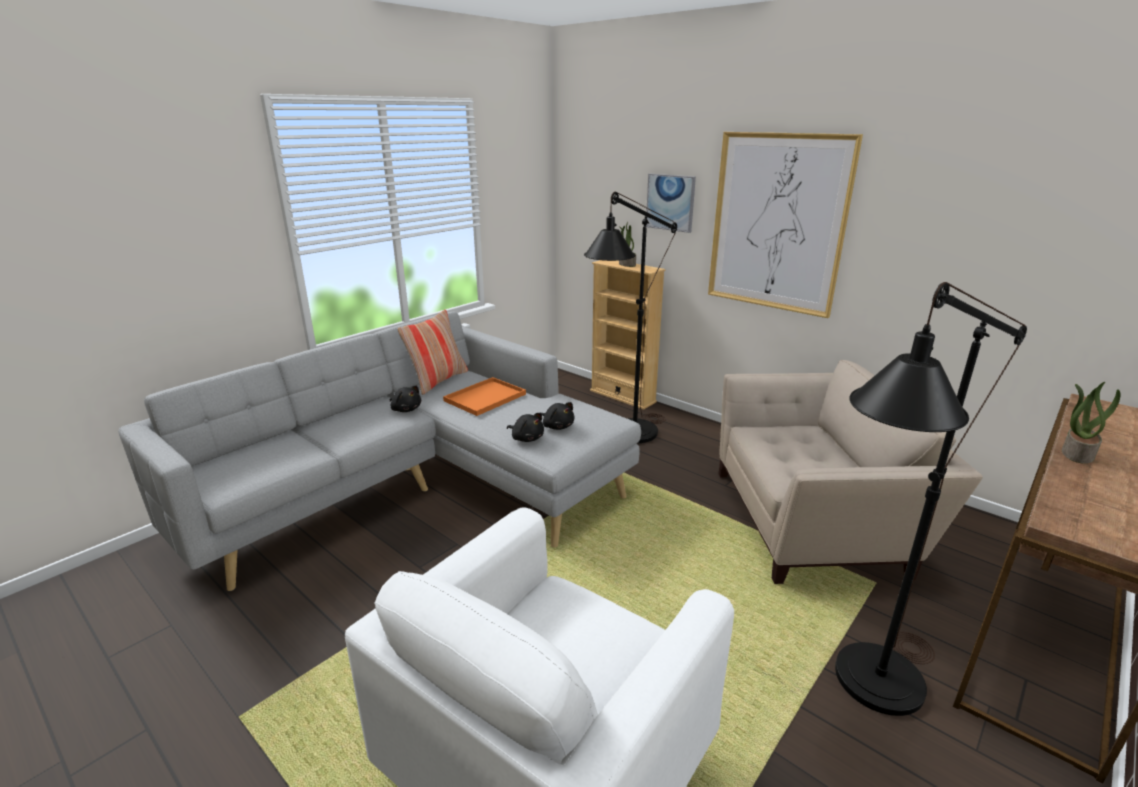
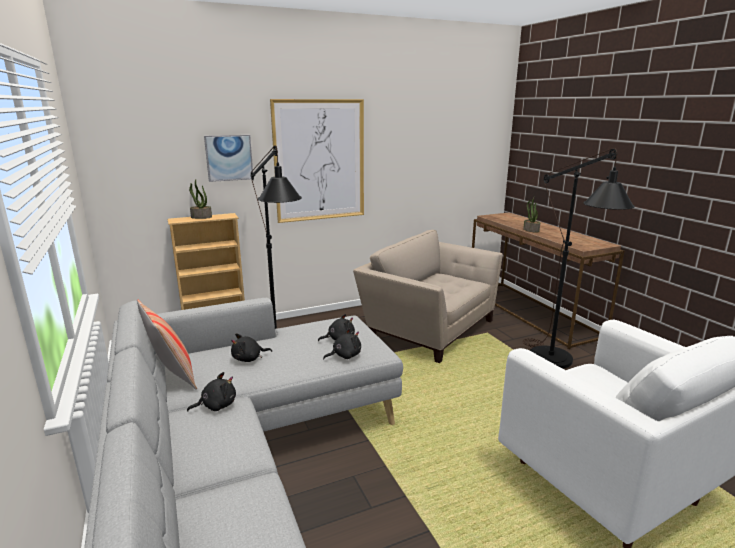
camera: 65 degrees left, 5 degrees down
(484, 398) = (249, 359): orange tray -> black plush toy
(812, 520) = (428, 328): beige armchair -> beige armchair turned 75 degrees counterclockwise

